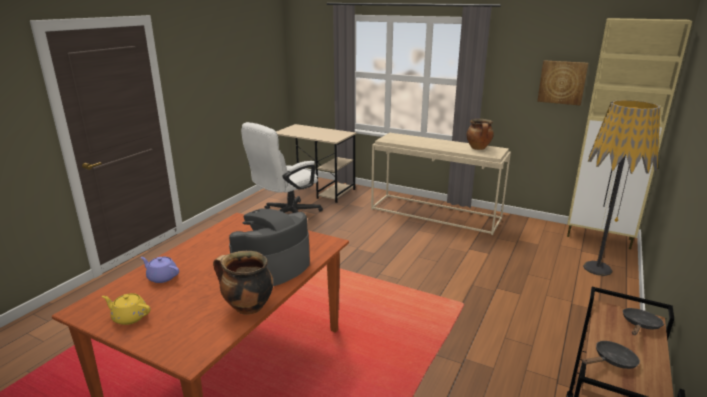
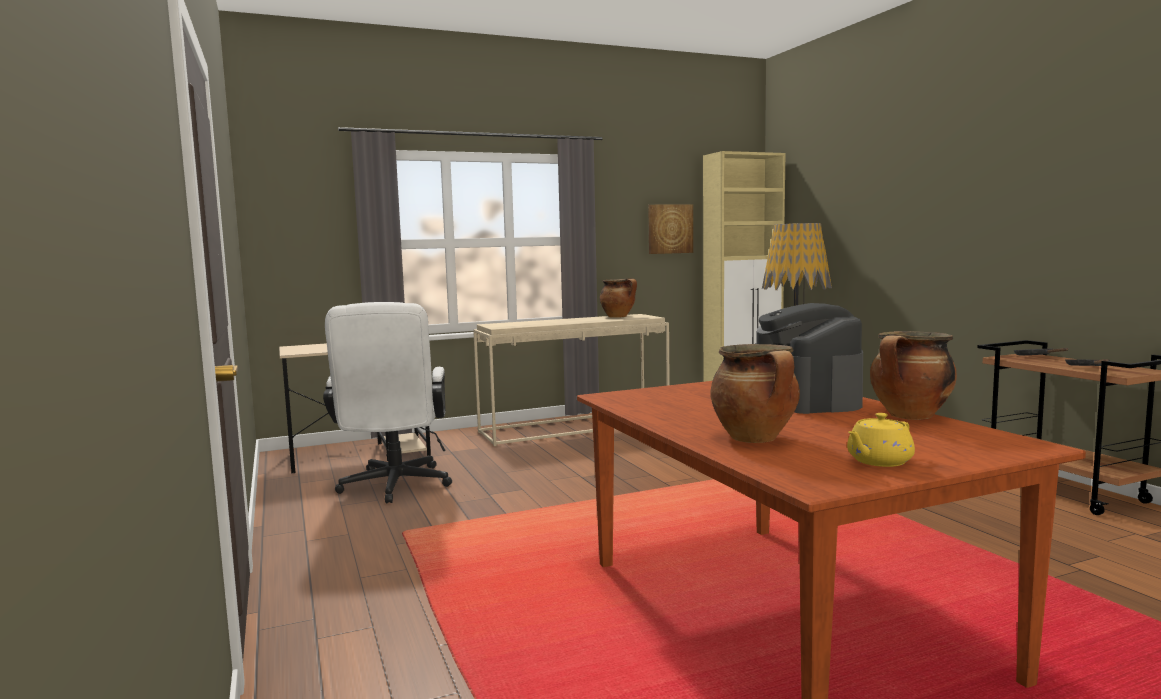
camera: 50 degrees left, 15 degrees down
(162, 277) = (756, 439): purple teapot -> cooking pot

